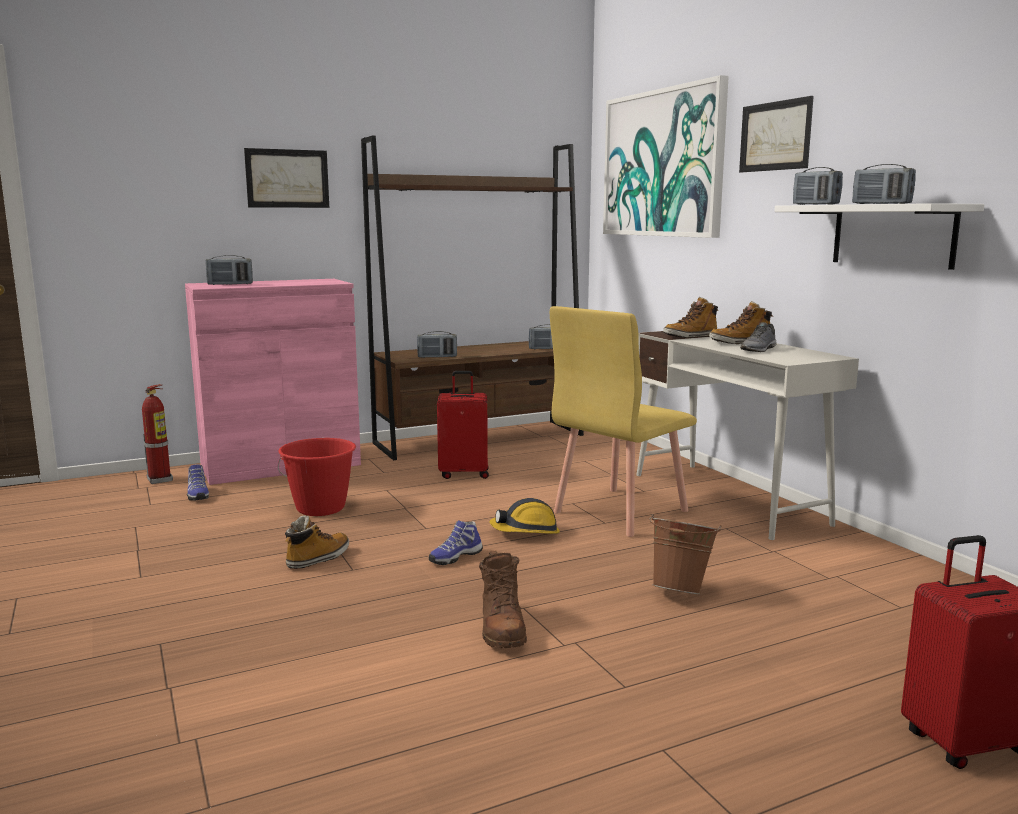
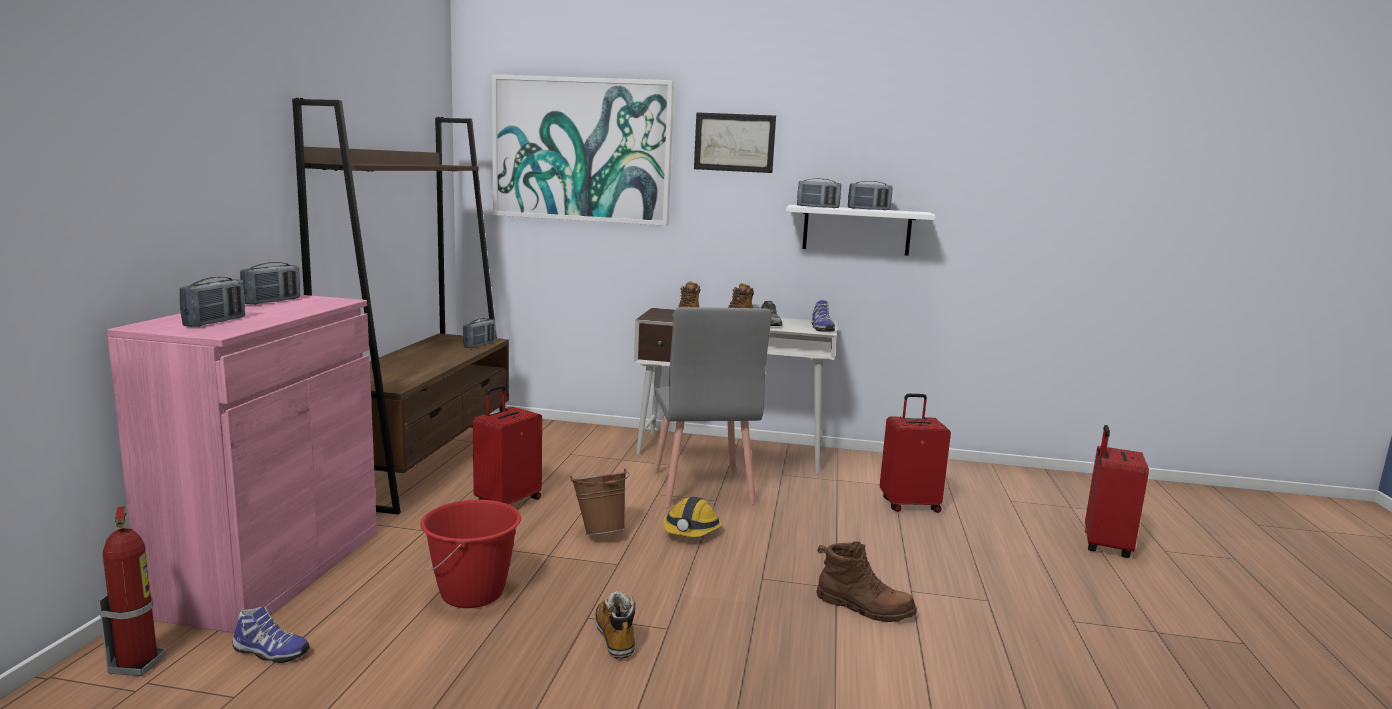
camera: 55 degrees left, 0 degrees up
(287, 178) = (216, 152): picture -> none
(437, 357) = (414, 376): radio -> radio (272, 301)
(455, 557) = (704, 576): shoe -> shoe (821, 328)
(619, 511) = (701, 488): yellow chair -> grey chair
(681, 590) = (866, 528): brown bucket -> brown bucket (600, 532)
(793, 597) = (909, 505): none -> red suitcase

